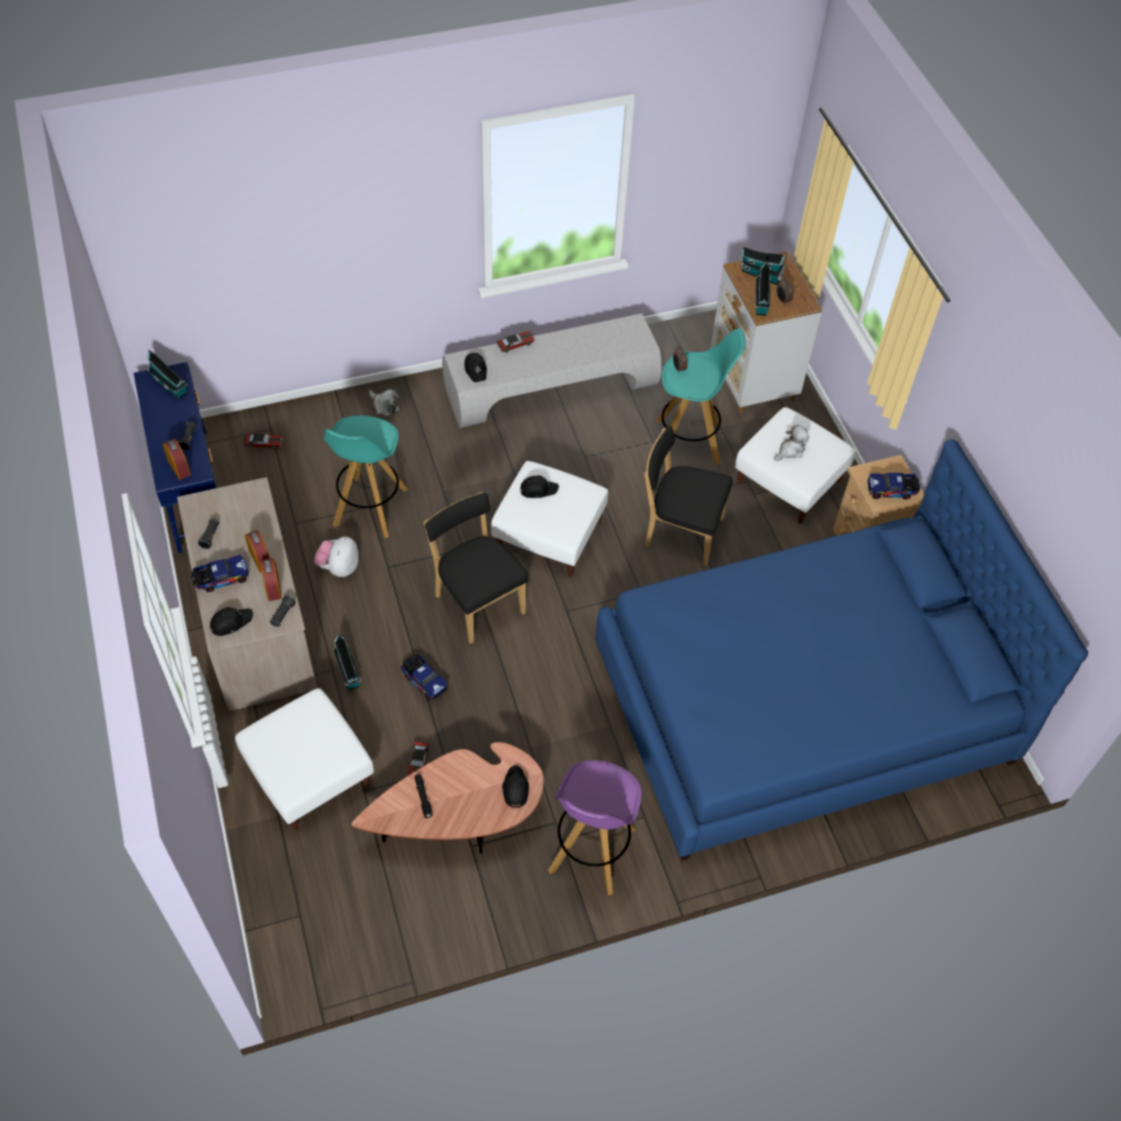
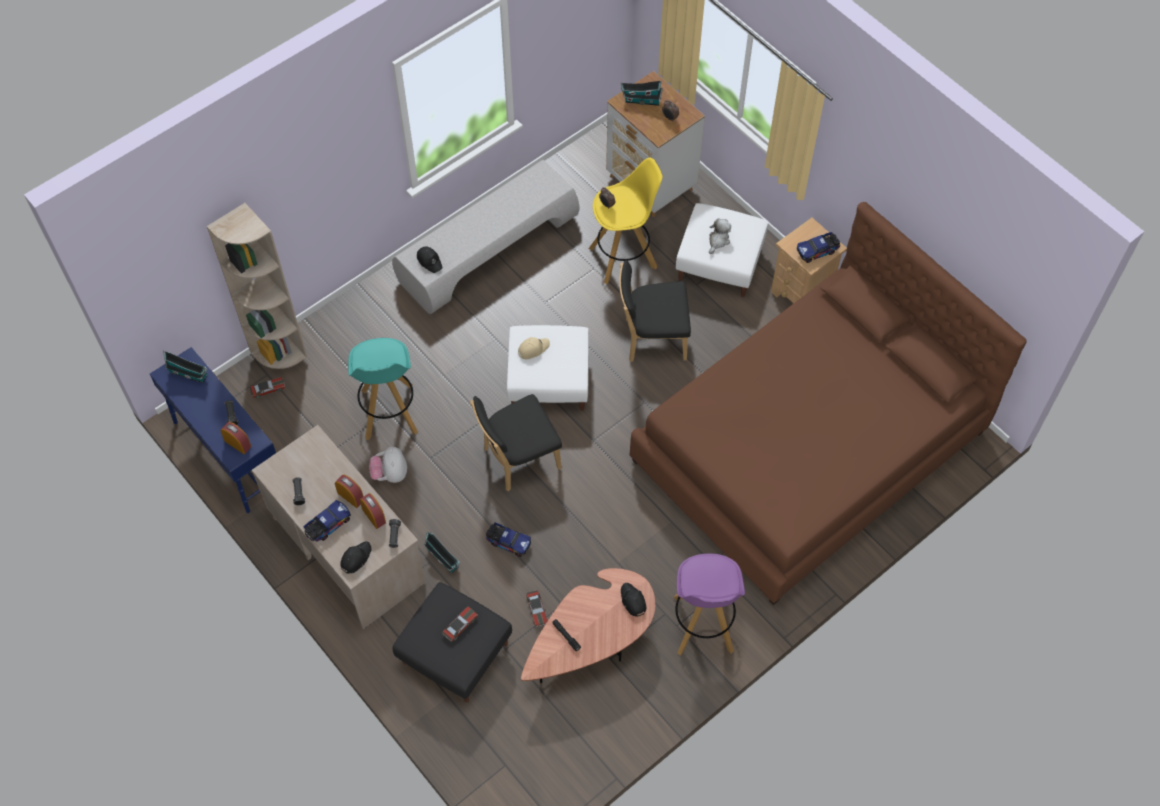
camera: 20 degrees left, 5 degrees up
(292, 417) = (280, 356): none -> beige bookcase
(308, 773) = (454, 653): white ottoman -> black ottoman
(384, 406) = (355, 317): plush toy -> none
(477, 601) = (518, 459): black chair -> black chair turned 60 degrees counterclockwise
(515, 344) = (451, 225): toy car -> toy car (460, 625)
(538, 489) = (533, 349): black cap -> beige cap
(688, 441) = (624, 257): turquoise stool -> yellow stool
(761, 302) = (653, 126): toy house -> none
(802, 704) = (809, 446): blue bed -> brown bed

